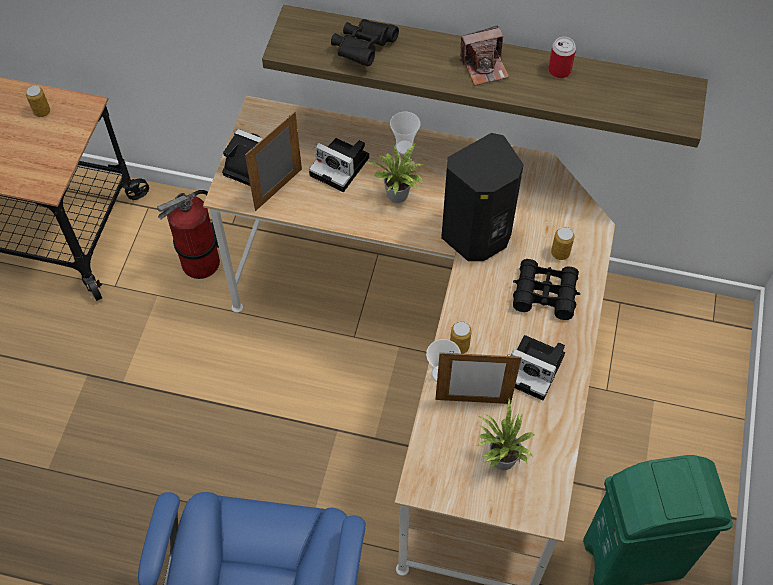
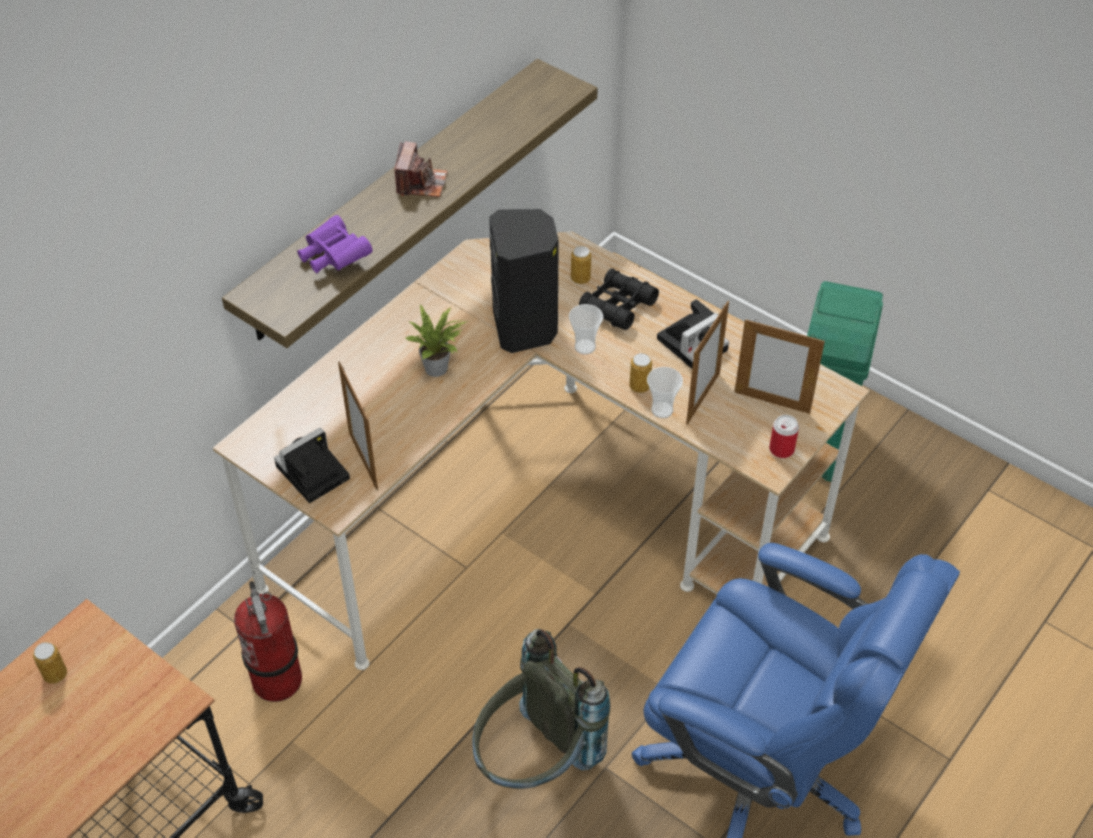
camera: 65 degrees left, 10 degrees down
(204, 458) = (535, 762): none -> grey backpack
(342, 167) = (370, 399): camera -> none
(363, 49) = (333, 257): black binoculars -> purple binoculars
(404, 147) = (381, 342): cup -> cup (585, 347)
(499, 459) = (772, 402): potted plant -> picture frame
(559, 70) = (462, 138): can -> can (781, 449)

